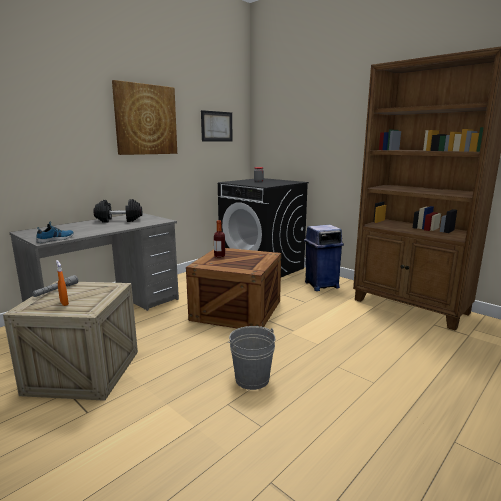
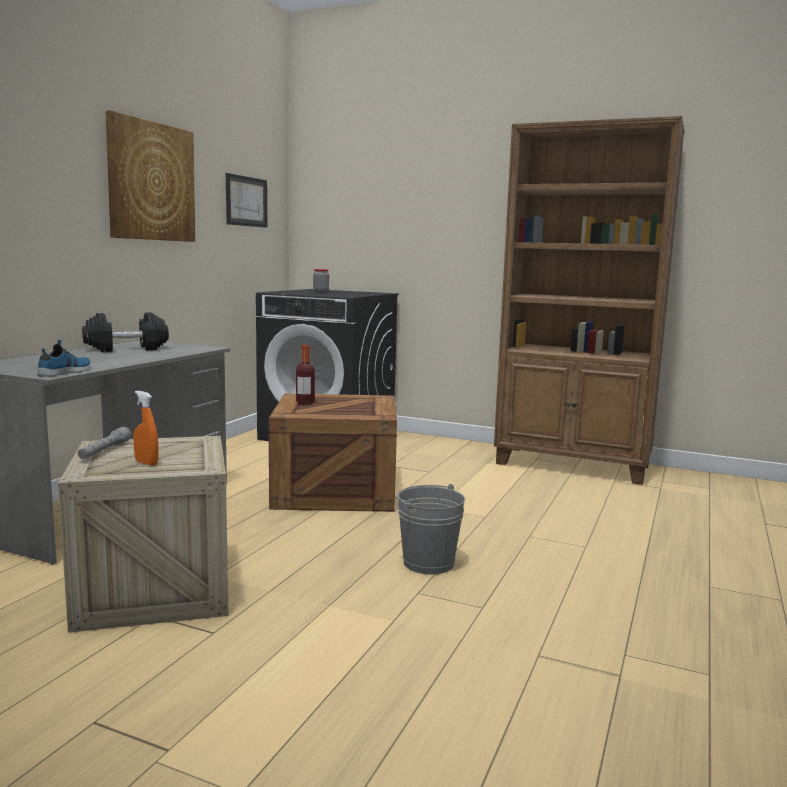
camera: 20 degrees left, 5 degrees down
(321, 285) = (435, 450): blue trash can -> none

